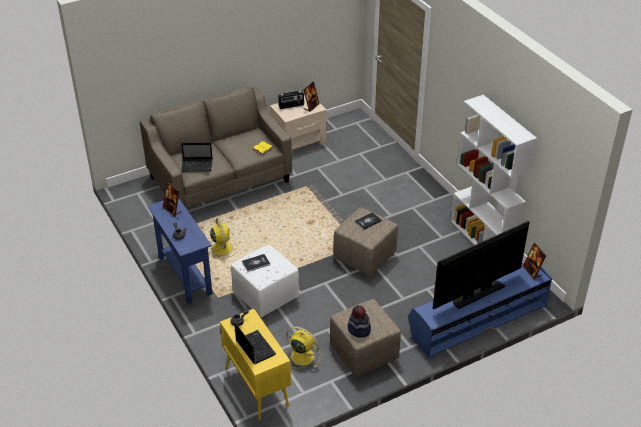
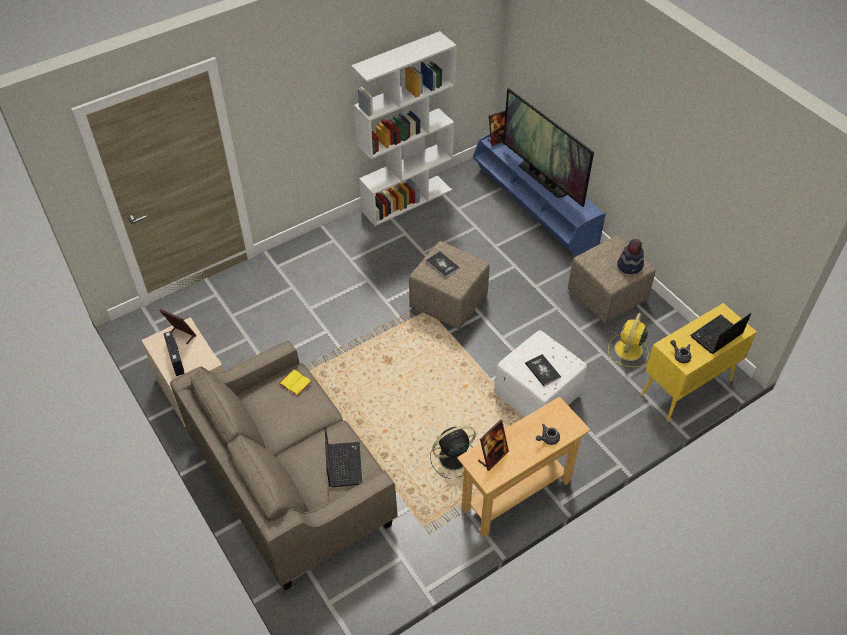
camera: 95 degrees left, 10 degrees up
(185, 275) = (516, 495): blue console table -> beige console table
(221, 248) = (452, 458): yellow fan -> black fan

